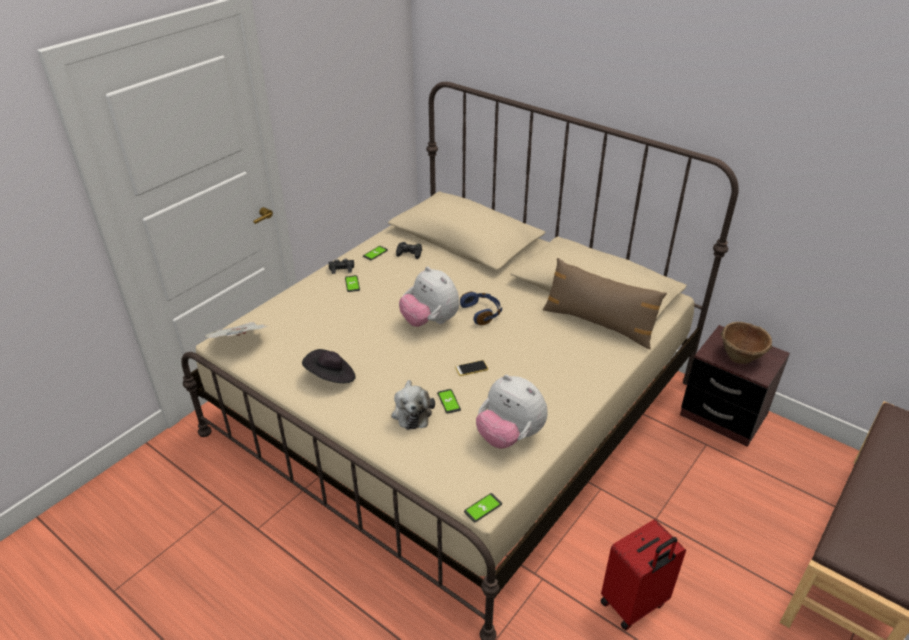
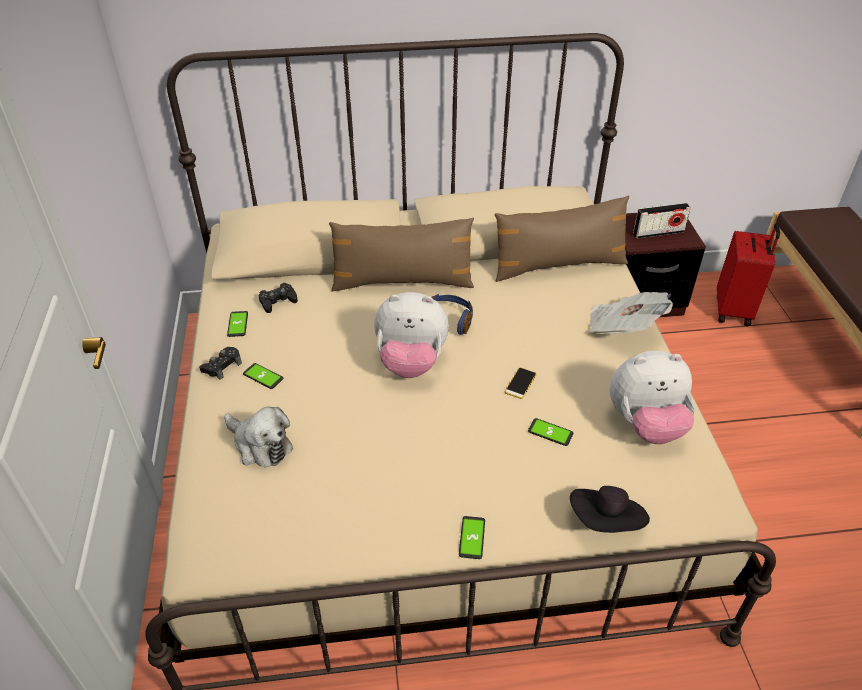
camera: 45 degrees left, 5 degrees up
(241, 342) = (226, 542): newspaper -> newspaper (623, 328)
(331, 377) = (400, 499): black hat -> black hat (606, 521)
(411, 412) = (534, 470): plush toy -> plush toy (260, 445)
(483, 508) = (725, 511): phone -> phone (472, 538)
(488, 279) = (402, 282): none -> brown pillow
(634, 604) = (777, 507): red suitcase -> red suitcase (734, 310)
(741, 356) = (658, 232): brown bowl -> radio

